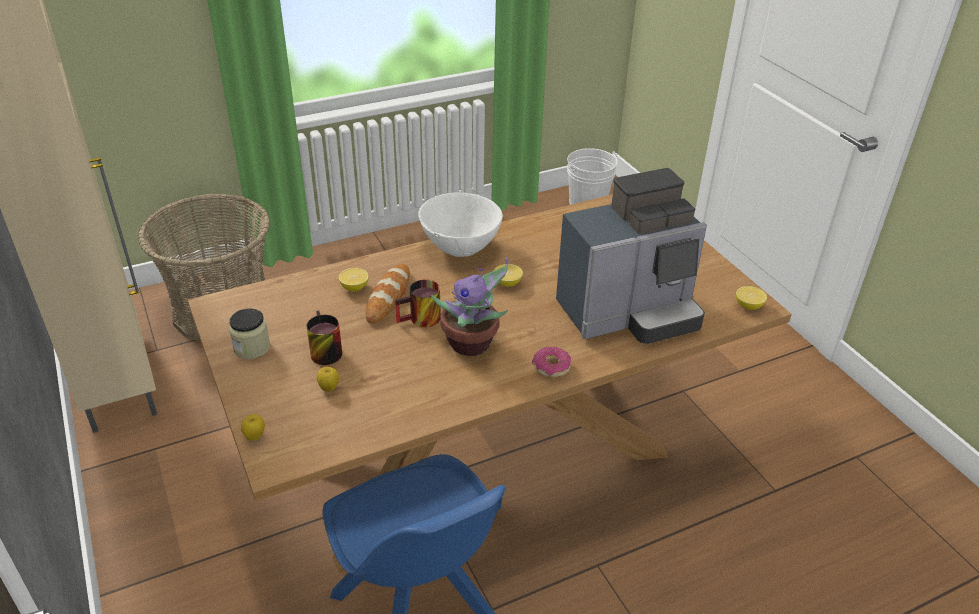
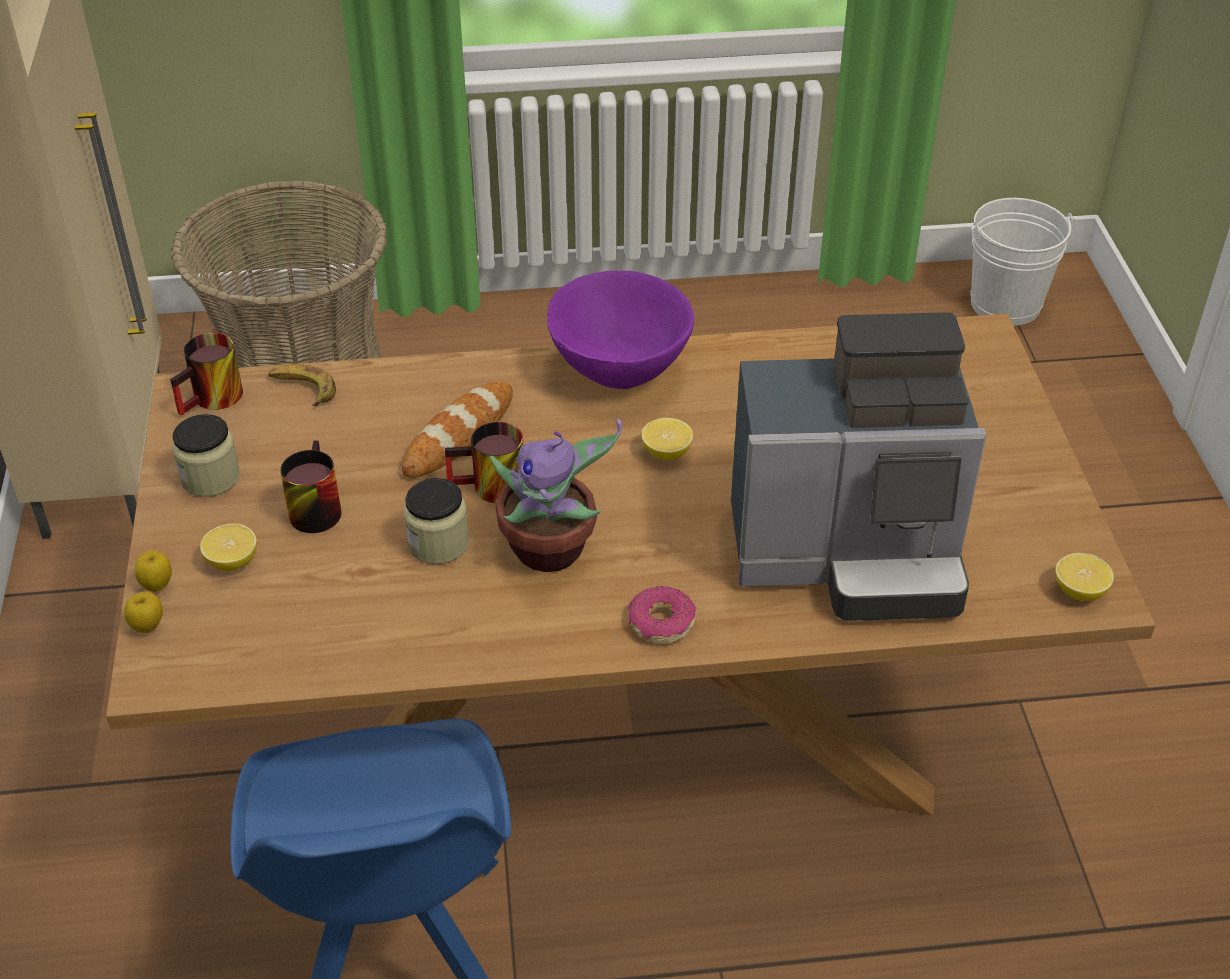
camera: 20 degrees right, 5 degrees up
(232, 306) = (214, 400): none -> mug
(284, 290) = (302, 389): none -> banana
(329, 388) = (292, 573): apple -> apple (157, 585)
(354, 287) = (413, 407): lemon -> lemon (232, 561)
(406, 354) = (438, 543): none -> jar
(460, 248) = (619, 371): white bowl -> purple bowl

